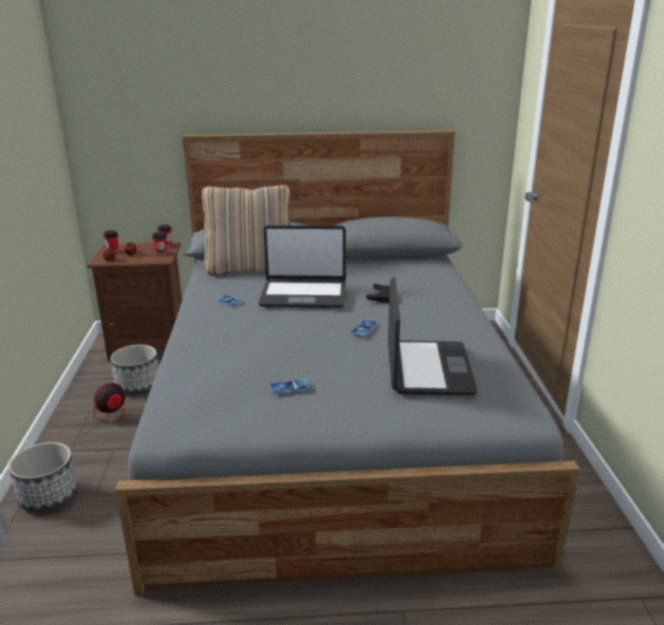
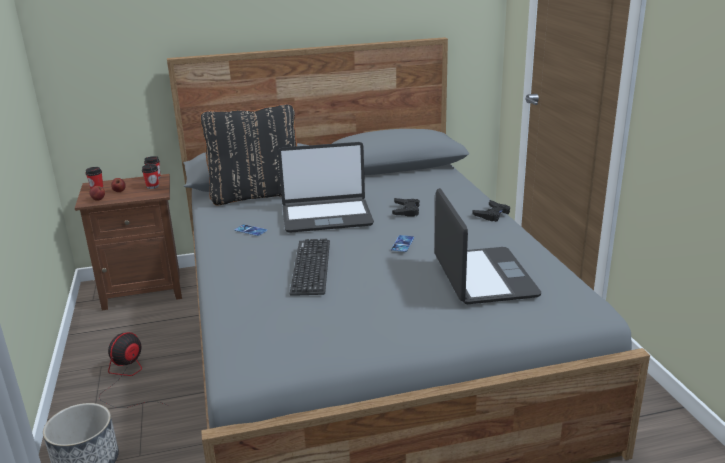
camera: 10 degrees left, 0 degrees up
(138, 386) = (146, 333): planter -> none
(249, 269) = (256, 195): beige pillow -> black pillow
(265, 341) = (311, 267): none -> keyboard
(290, 386) = (356, 310): phone -> none
(465, 308) = (492, 214): none -> black game controller

